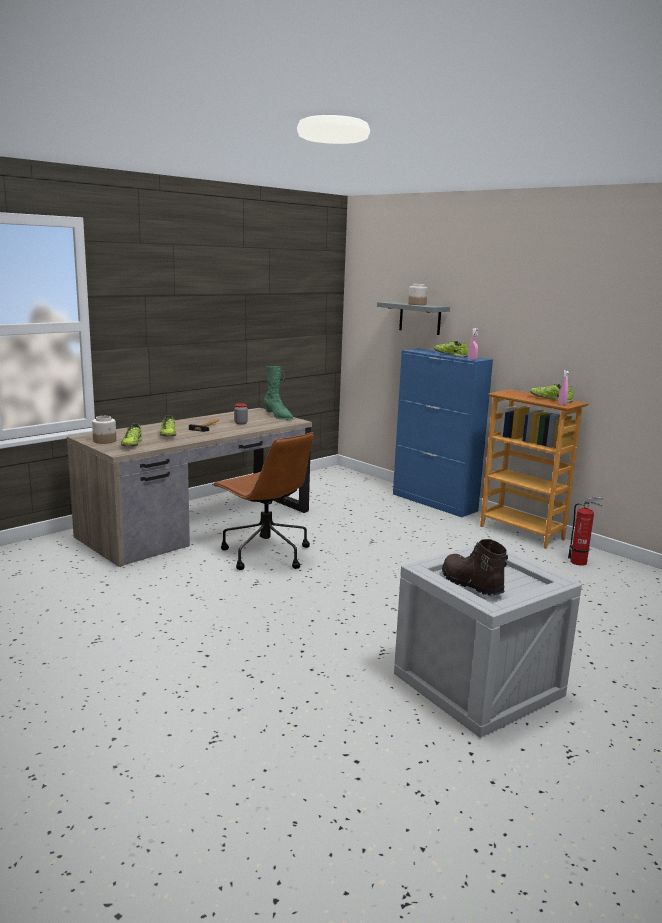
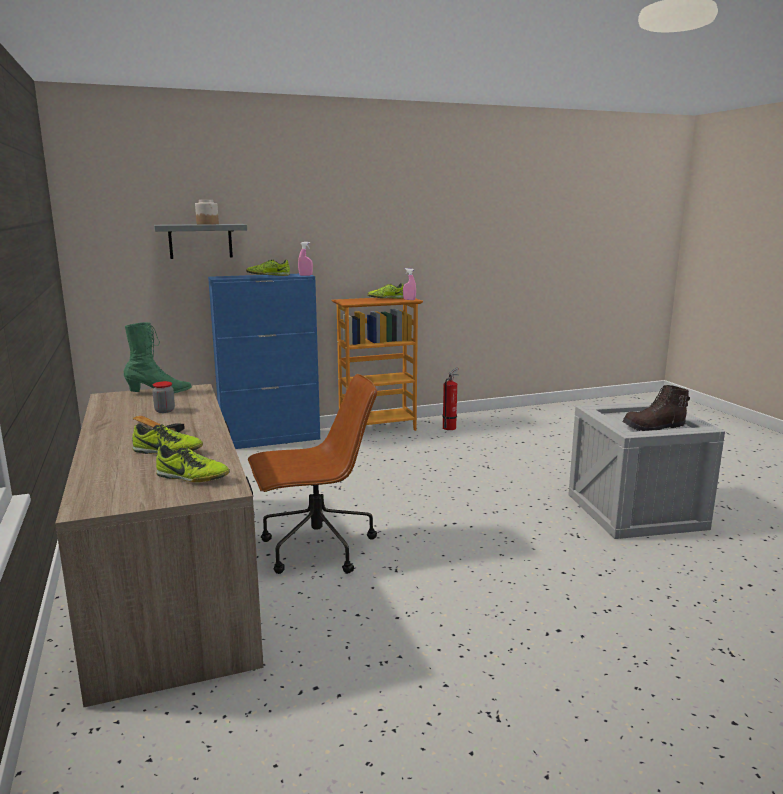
camera: 65 degrees left, 0 degrees up
(105, 441) = (140, 494): jar -> none

